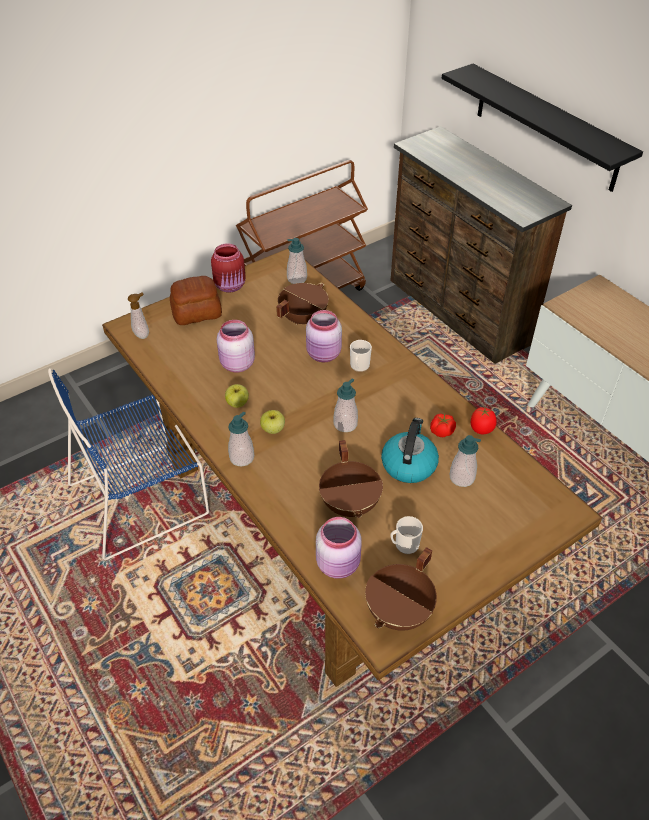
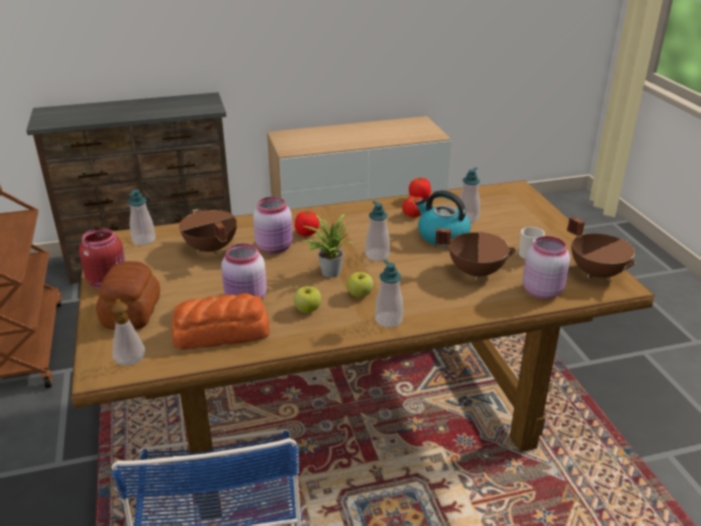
camera: 70 degrees left, 15 degrees down
(189, 366) = (222, 332): none -> bread
(301, 399) = (328, 271): none -> potted plant
(359, 367) = (306, 234): mug -> tomato
(546, 127) = (161, 43): black shelf -> none

